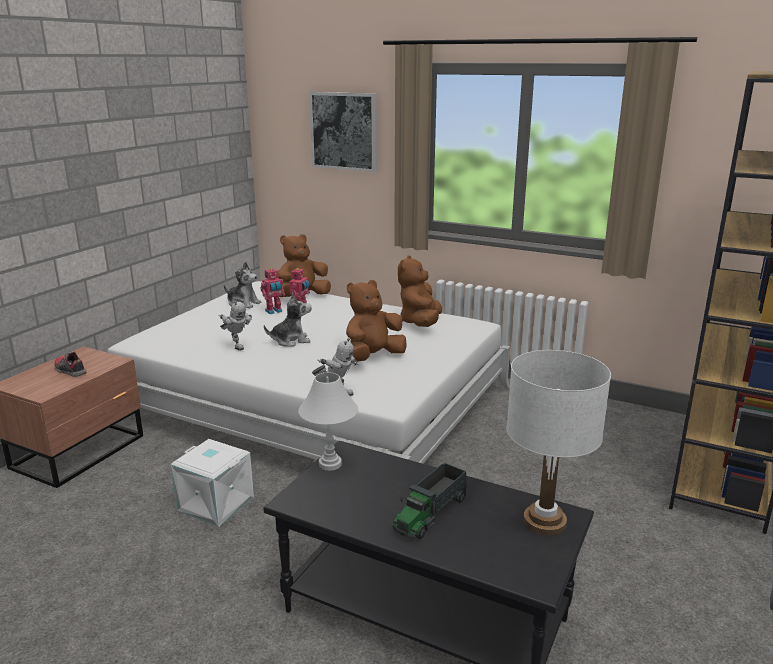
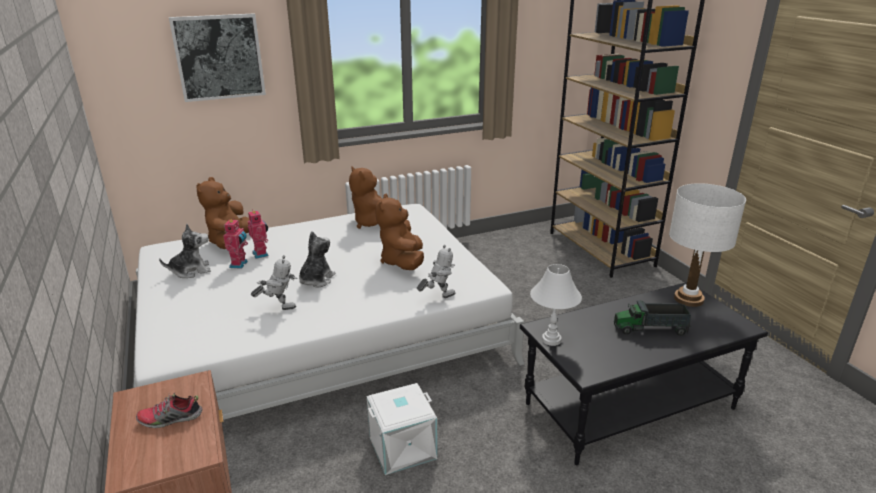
camera: 50 degrees left, 5 degrees up
(431, 514) = (650, 329): toy truck -> toy truck turned 105 degrees clockwise

